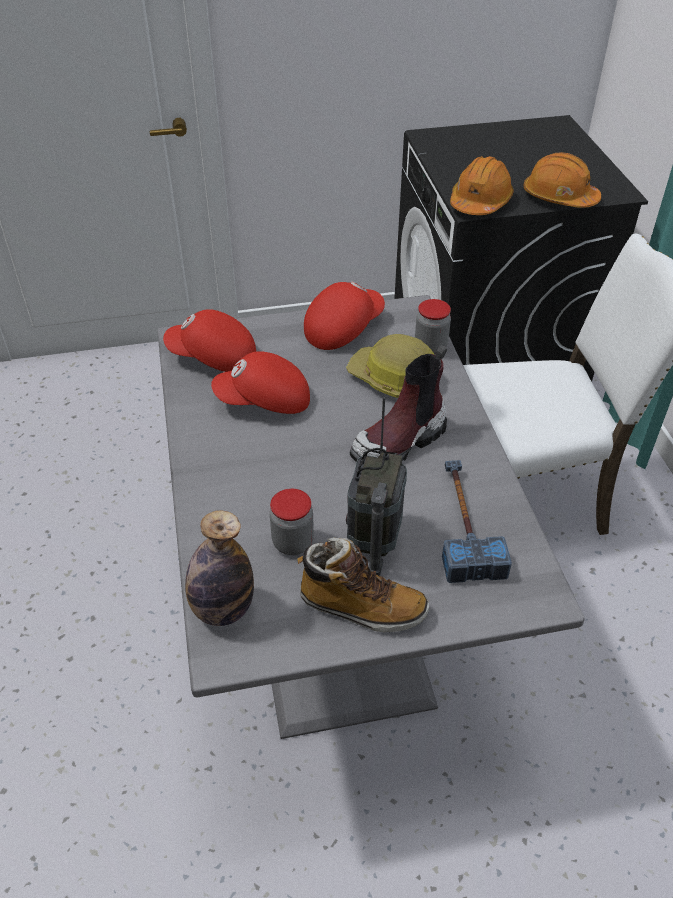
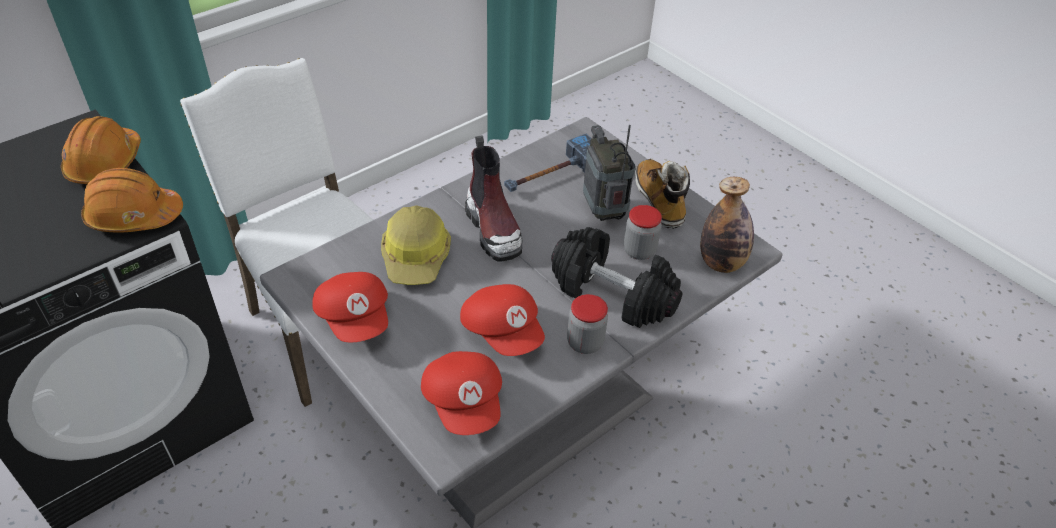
camera: 120 degrees left, 0 degrees up
(250, 492) = (613, 294): none -> black dumbbell
(342, 328) = (356, 318): red cap -> red cap turned 135 degrees counterclockwise
(373, 541) = (604, 212): radio -> radio turned 90 degrees counterclockwise
(400, 441) = (494, 229): boot -> boot turned 45 degrees clockwise
(430, 347) = (354, 247): jar -> jar (585, 343)

